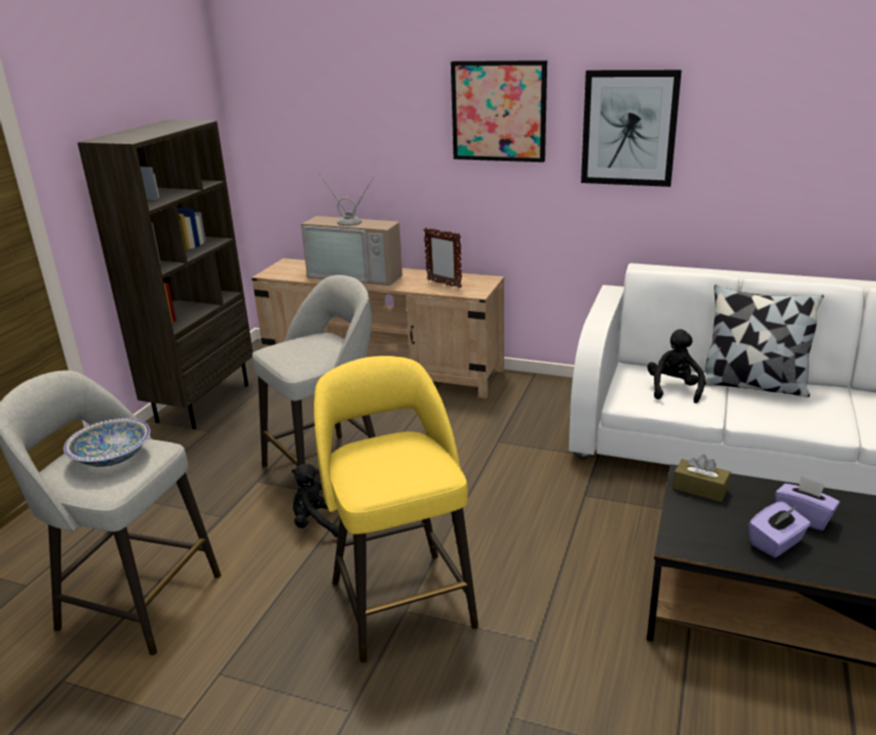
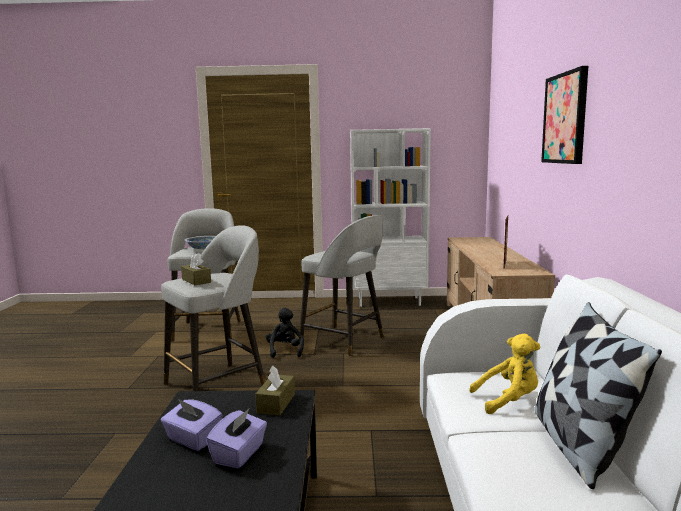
camera: 70 degrees right, 15 degrees down
(203, 402) = (389, 301): brown bookcase -> white bookcase
(358, 274) = (488, 249): television -> none
(401, 600) = (218, 384): yellow stool -> grey stool
(402, 469) = (196, 281): none -> brown tissue box
(629, 128) = (626, 126): picture -> none
(674, 389) = (508, 401): black plush toy -> yellow plush toy

